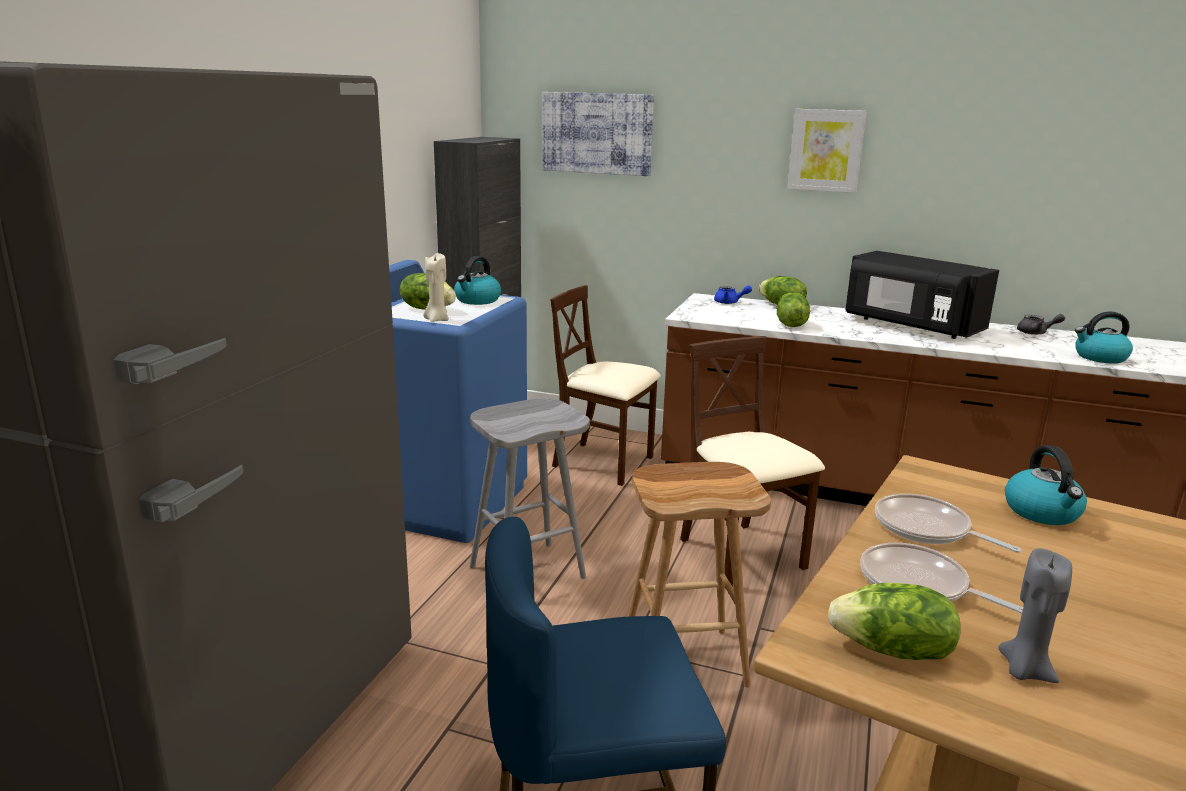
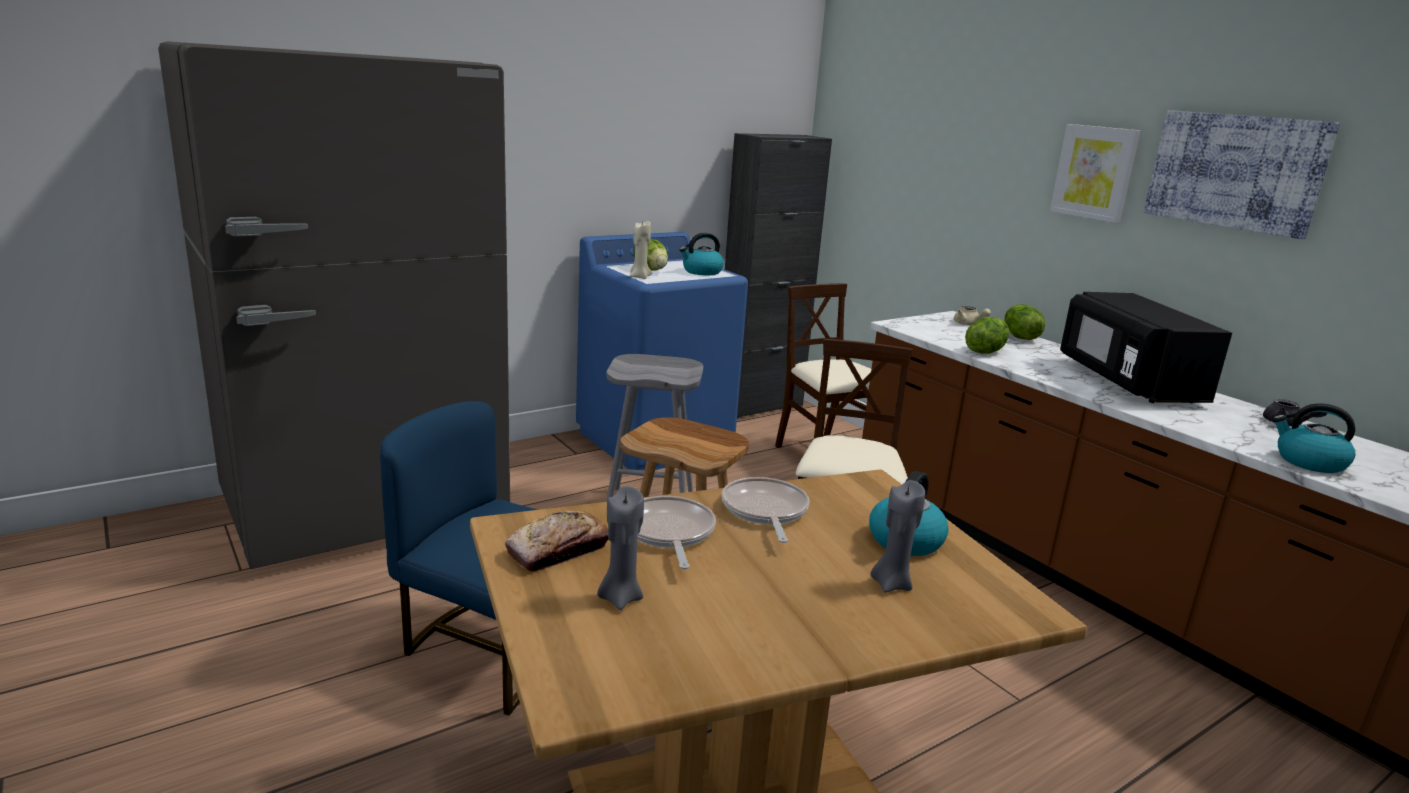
camera: 35 degrees right, 0 degrees up
(597, 133) = (895, 138): picture -> picture (1235, 171)
(729, 302) = (968, 324): blue teapot -> beige teapot
(893, 651) = (558, 550): lettuce -> bread
(1109, 553) = (891, 584): none -> grey candle

